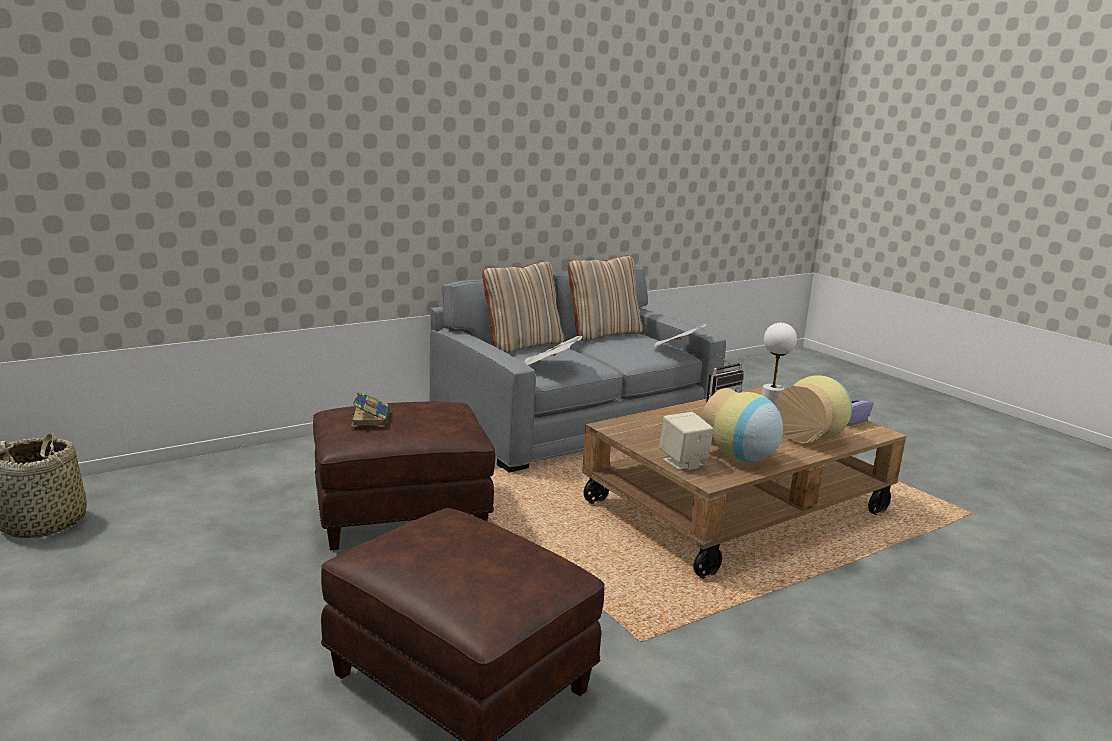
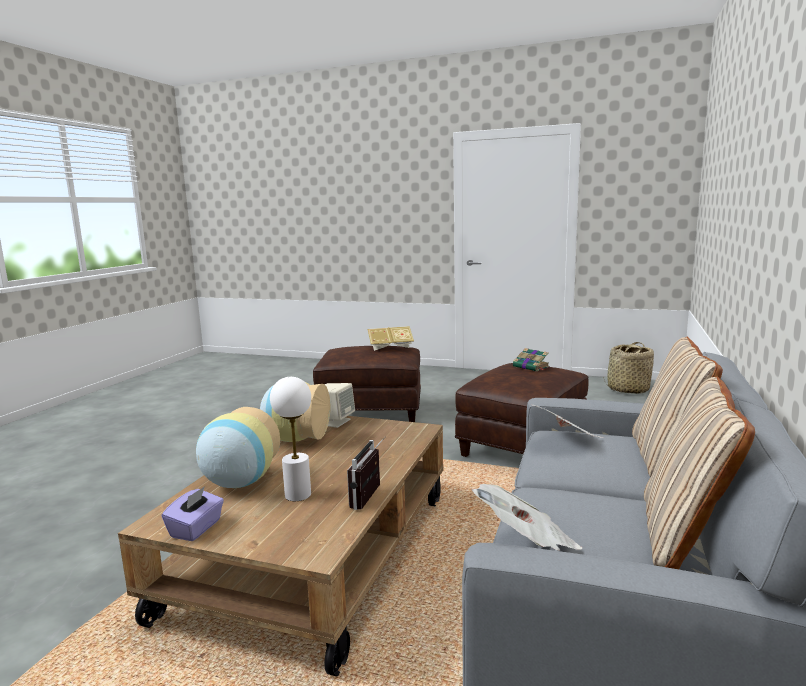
camera: 145 degrees right, 5 degrees down
(414, 543) = (390, 347): none -> book

